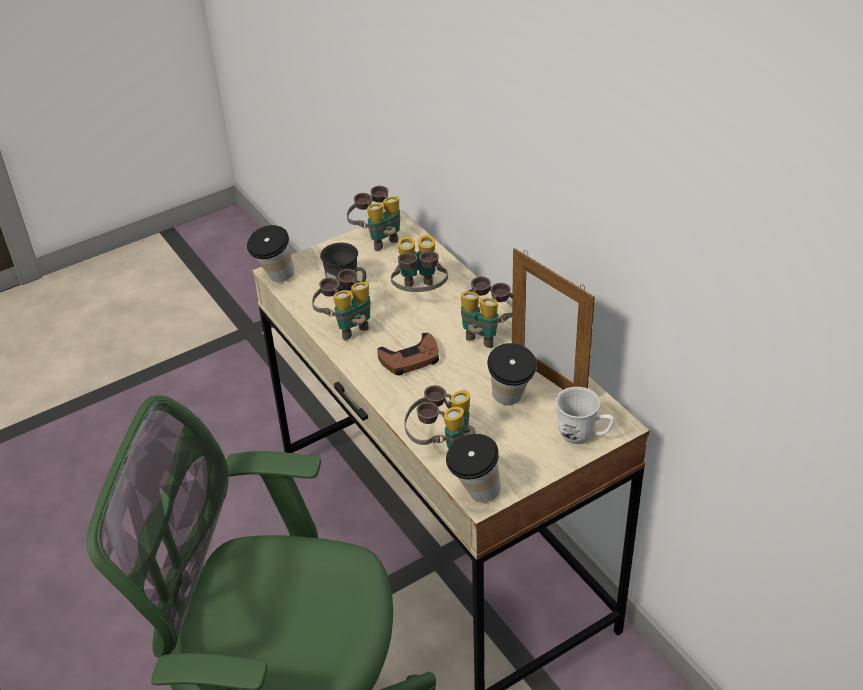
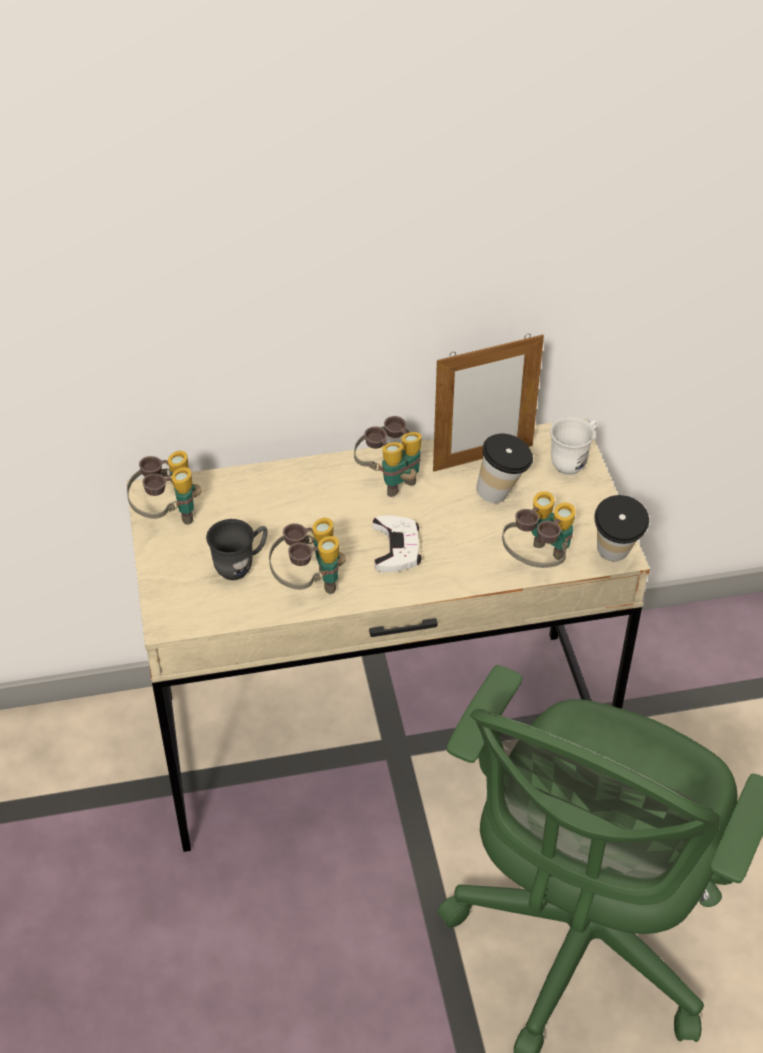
camera: 70 degrees left, 5 degrees up
(275, 279) = (179, 627): cup -> none
(410, 359) = (396, 548): brown game controller -> white game controller
(420, 294) = (294, 510): binoculars -> none

